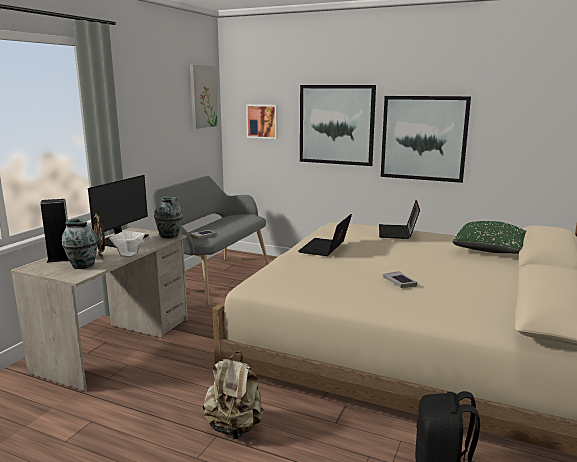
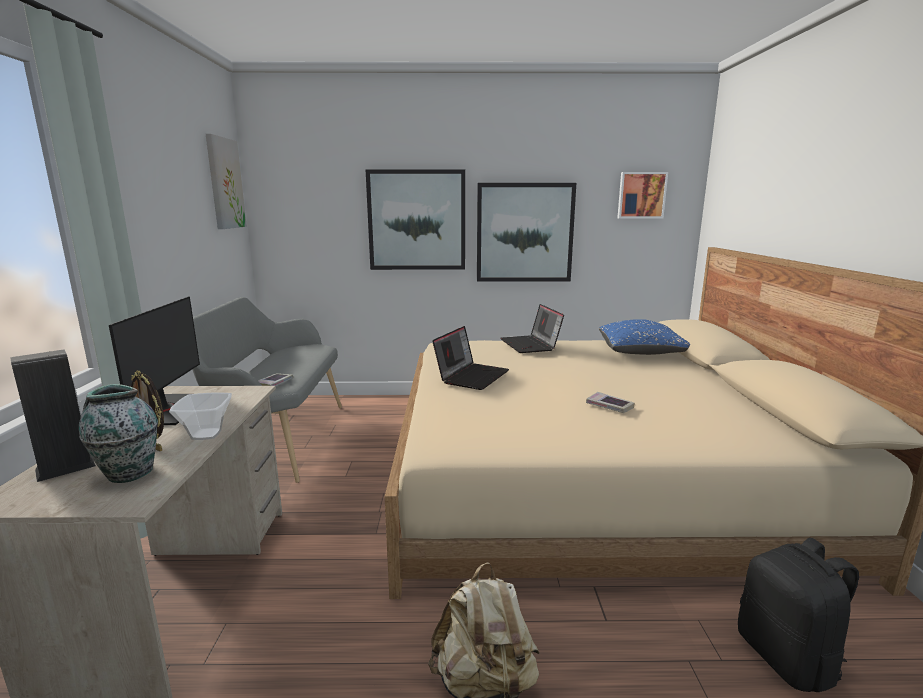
camera: 25 degrees left, 0 degrees up
(170, 236) = (250, 391): vase -> none
(263, 121) = (312, 219): picture -> picture (641, 195)
(325, 248) = (471, 376): laptop -> laptop turned 150 degrees counterclockwise
(491, 250) = (641, 352): green pillow -> blue pillow

